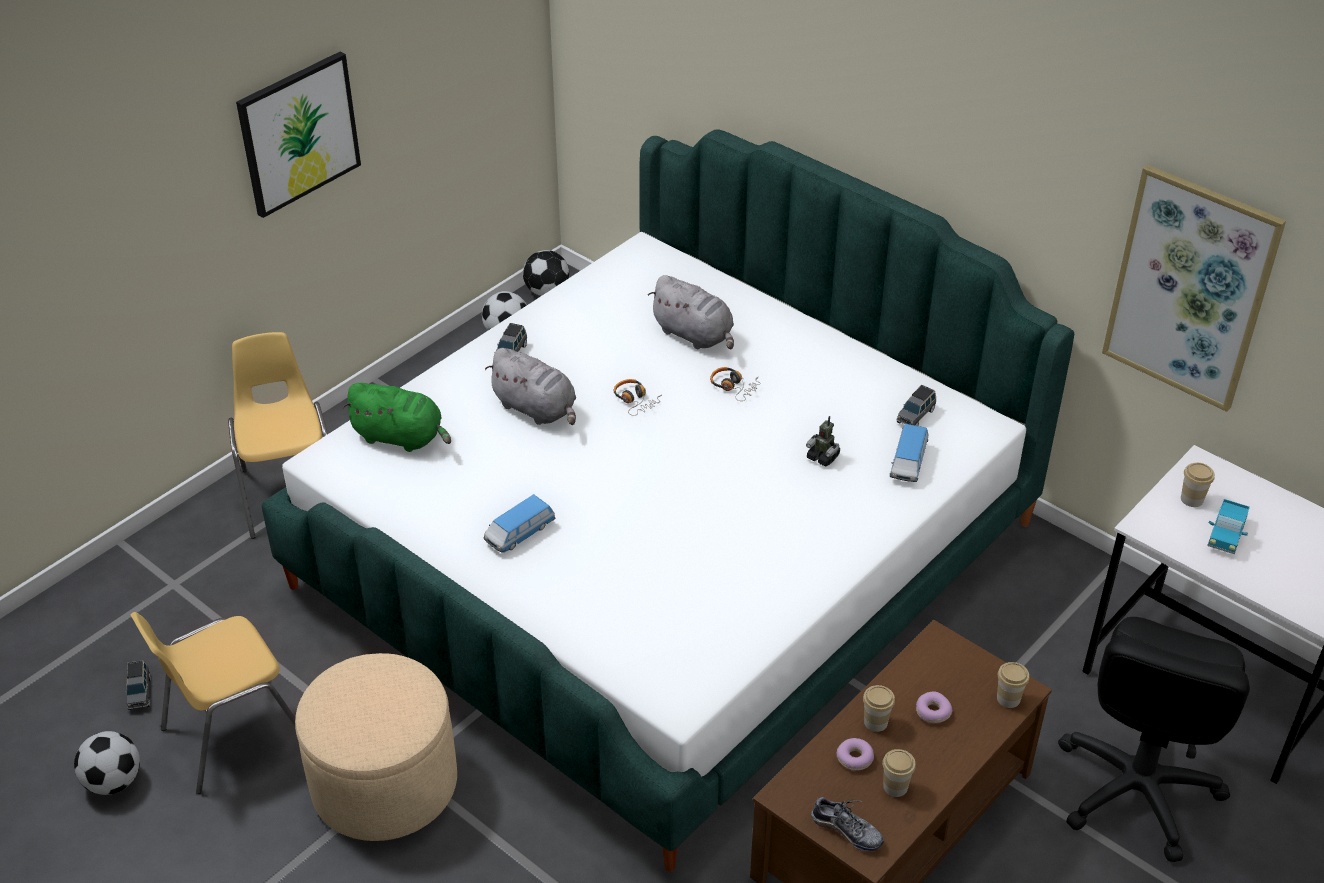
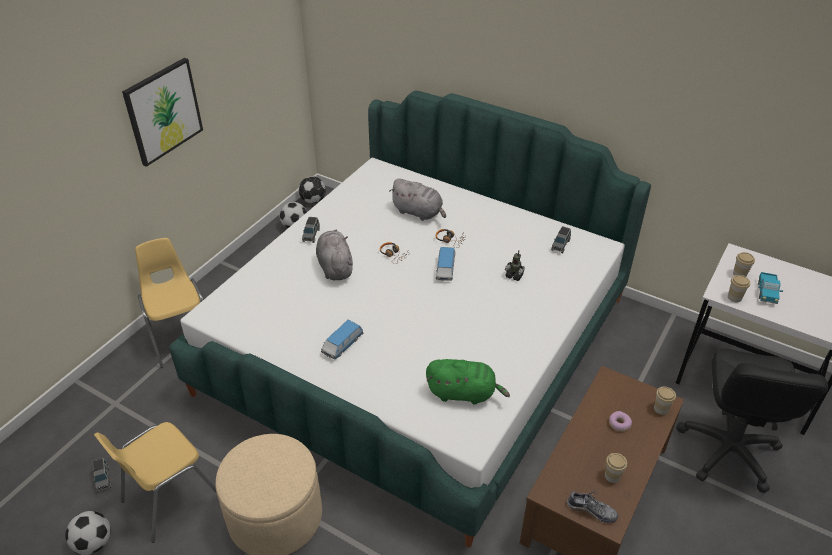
camera: 10 degrees left, 0 degrees up
(401, 437) = (254, 294): green plush toy -> green plush toy (464, 393)
(537, 409) = (335, 266): grey plush toy -> grey plush toy turned 135 degrees counterclockwise
(854, 758) = (582, 461): donut -> none
(875, 722) = (587, 435): cup -> cup (734, 297)
(908, 463) = (565, 273): toy car -> toy car (445, 270)
(1190, 288) = (727, 149): picture -> none

